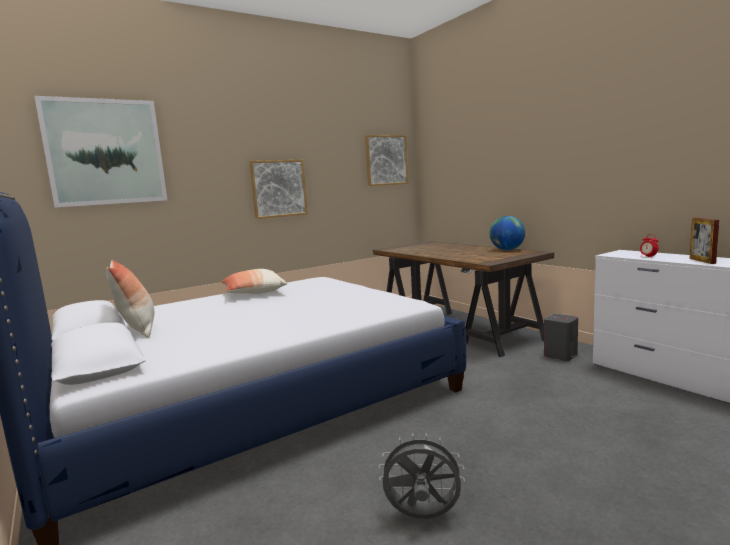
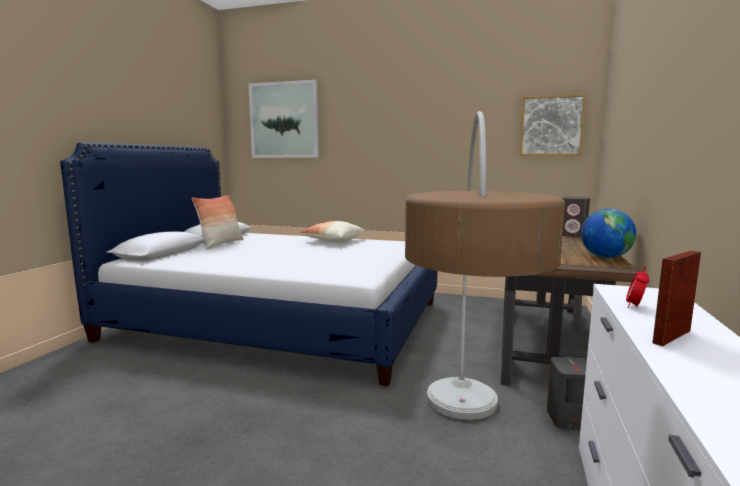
camera: 50 degrees right, 0 degrees up
(278, 188) = (412, 153): picture -> none
(422, 517) = (160, 429): grey fan -> none
(434, 244) = (573, 235): none -> grey speaker
(585, 397) = (464, 463): none -> floor lamp

